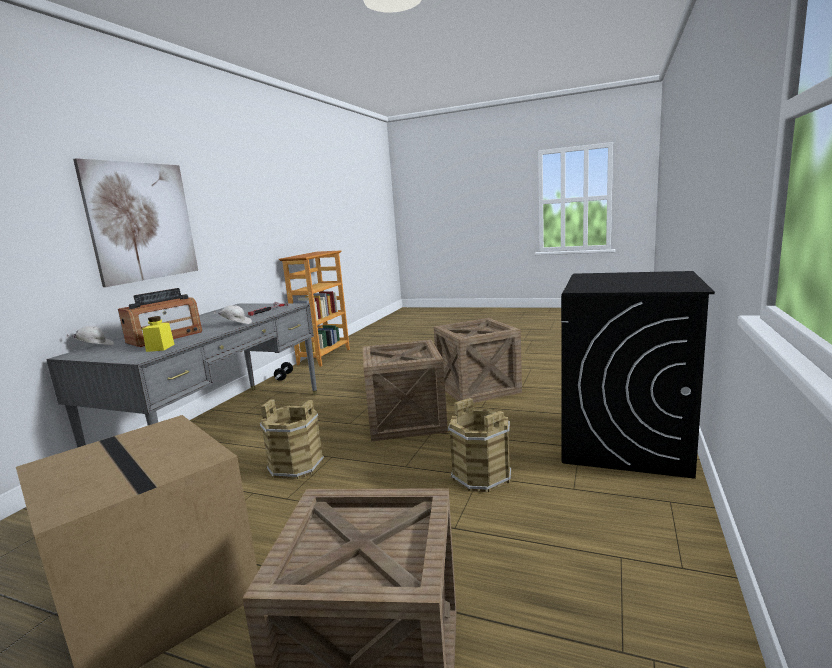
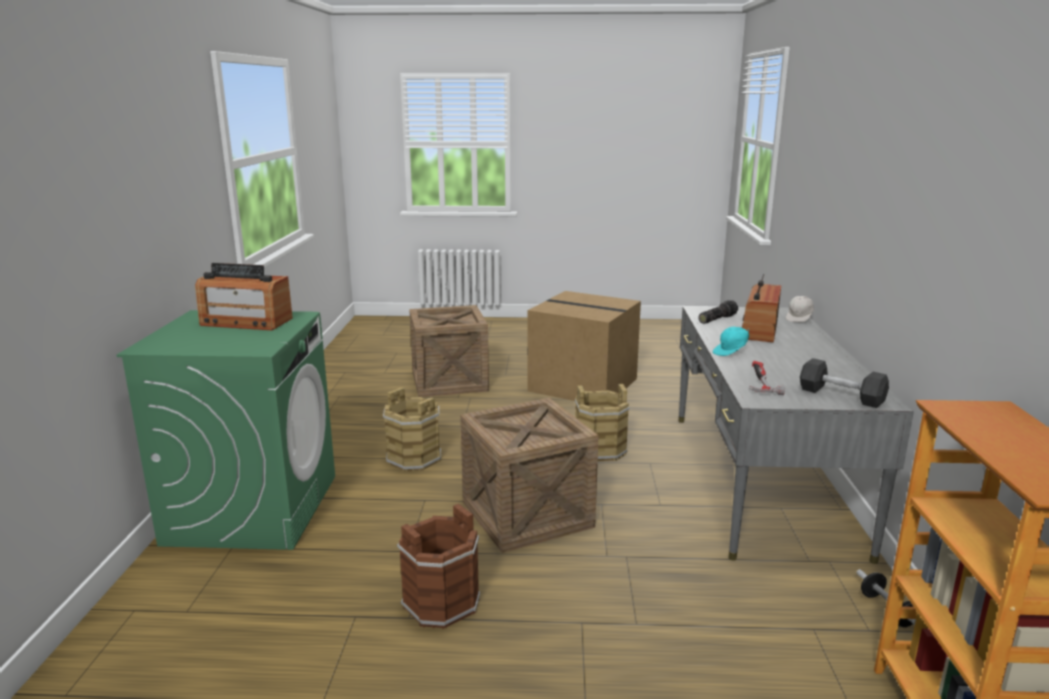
camera: 160 degrees right, 5 degrees up
(142, 221) = (871, 211): picture -> none
(160, 348) = (716, 319): yellow jar -> flashlight
(236, 324) = (731, 352): white cap -> turquoise cap
(250, 306) = (841, 396): none -> grey dumbbell
(478, 388) = (440, 603): crate -> brown bucket
(624, 442) = (253, 508): black washing machine -> green washing machine
(625, 285) = (246, 322): none -> radio

